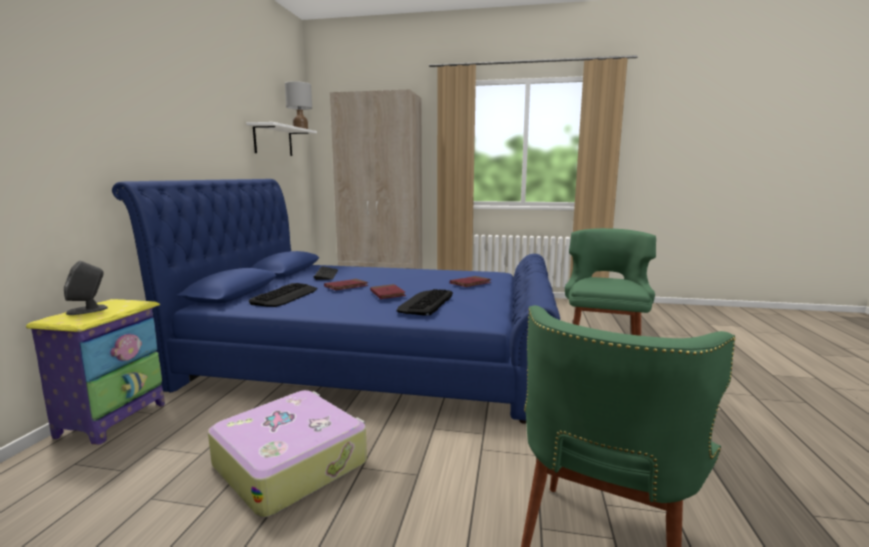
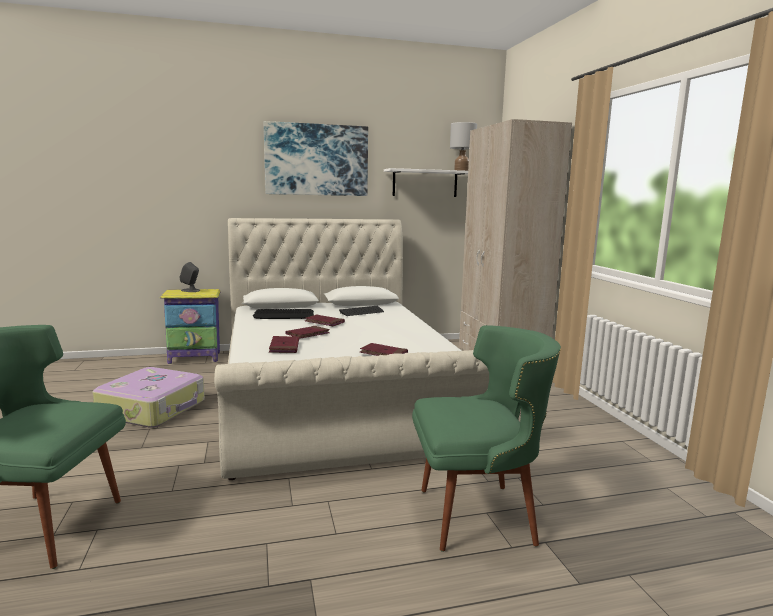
camera: 65 degrees right, 0 degrees up
(192, 103) = (316, 160): none -> picture
(373, 354) = (336, 393): blue bed -> beige bed
(426, 303) = (284, 347): keyboard -> red book

